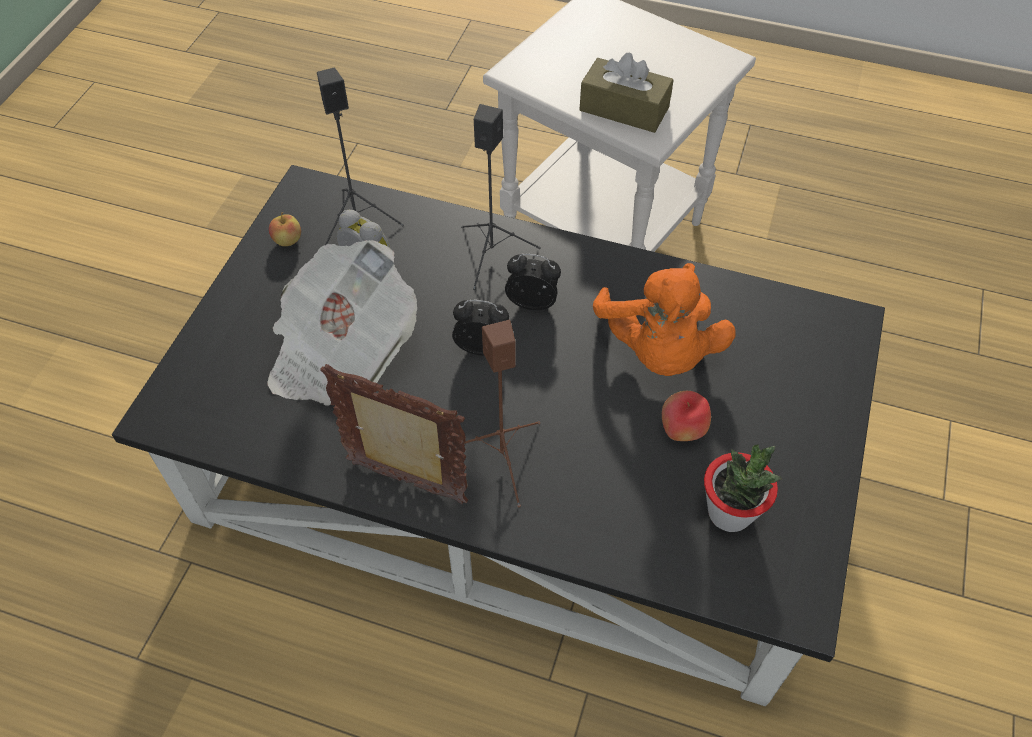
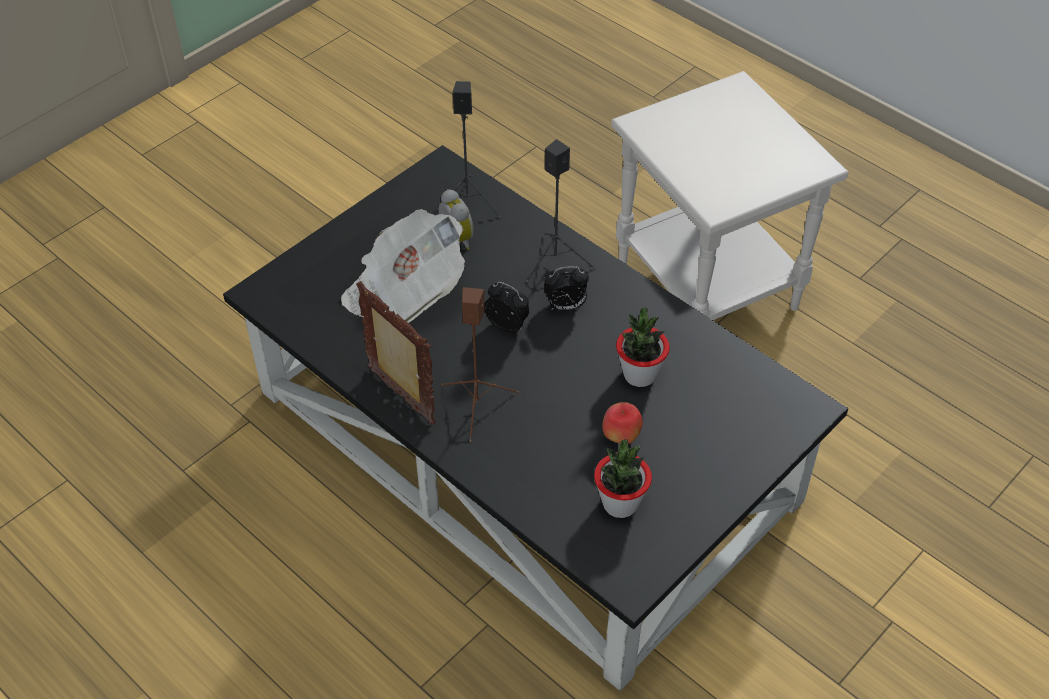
camera: 25 degrees right, 5 degrees down
(287, 241) = (409, 201): apple -> none
(533, 302) = (565, 307): alarm clock -> alarm clock turned 135 degrees clockwise
(624, 109) = (707, 180): brown tissue box -> none
(658, 351) = (639, 375): orange plush toy -> potted plant

